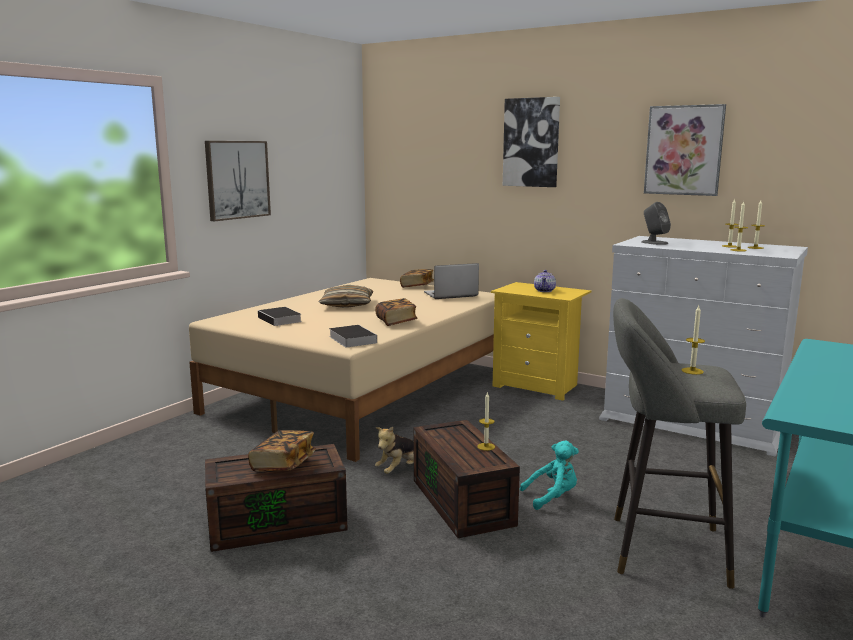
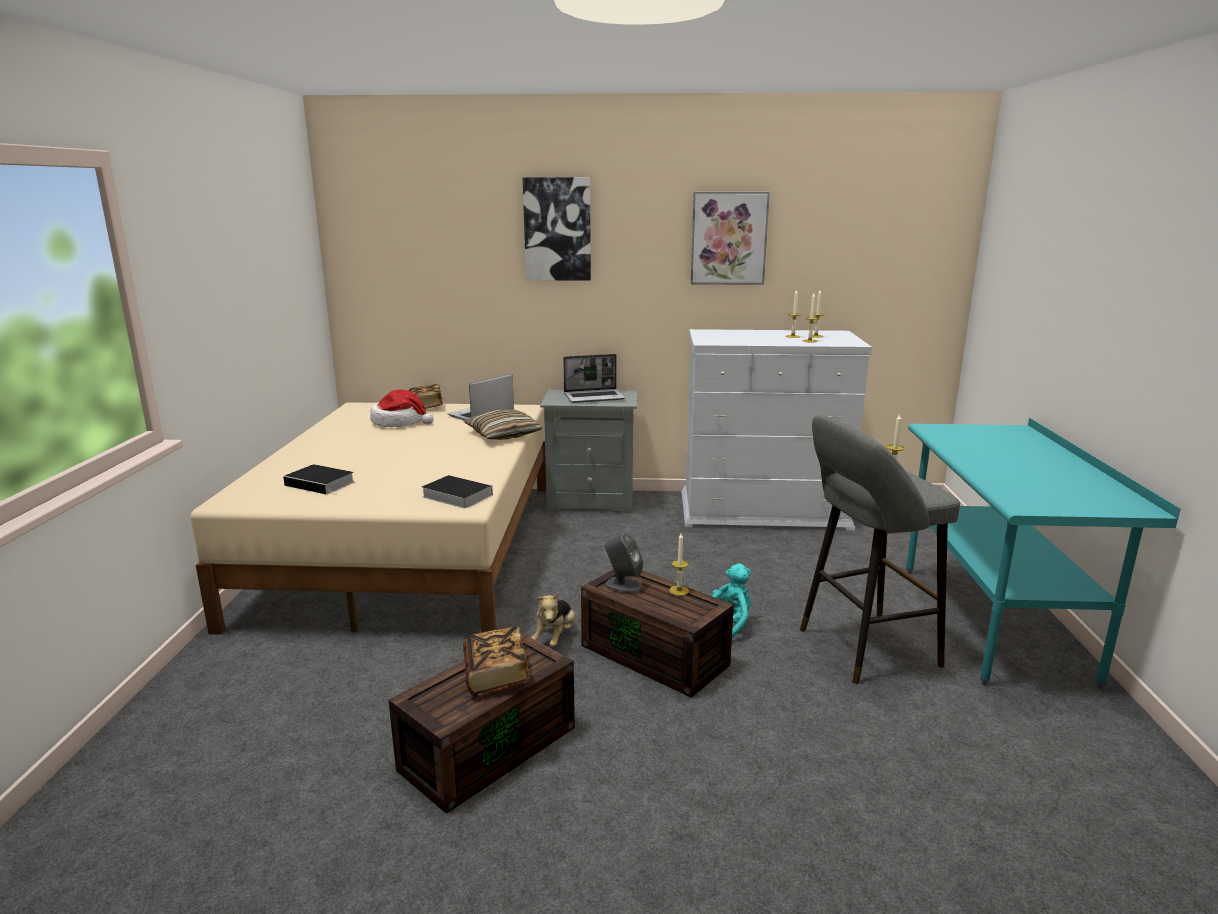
camera: 30 degrees left, 5 degrees up
(237, 179) = (208, 297): picture -> none
(347, 305) = (377, 447): pillow -> pillow (503, 434)
(385, 293) = (399, 422): none -> hat
(396, 322) = (472, 461): book -> none
(538, 386) = (592, 501): yellow nightstand -> grey nightstand
(544, 290) = (595, 397): teapot -> laptop
(654, 243) = (724, 338): grey speaker -> grey speaker (623, 585)

